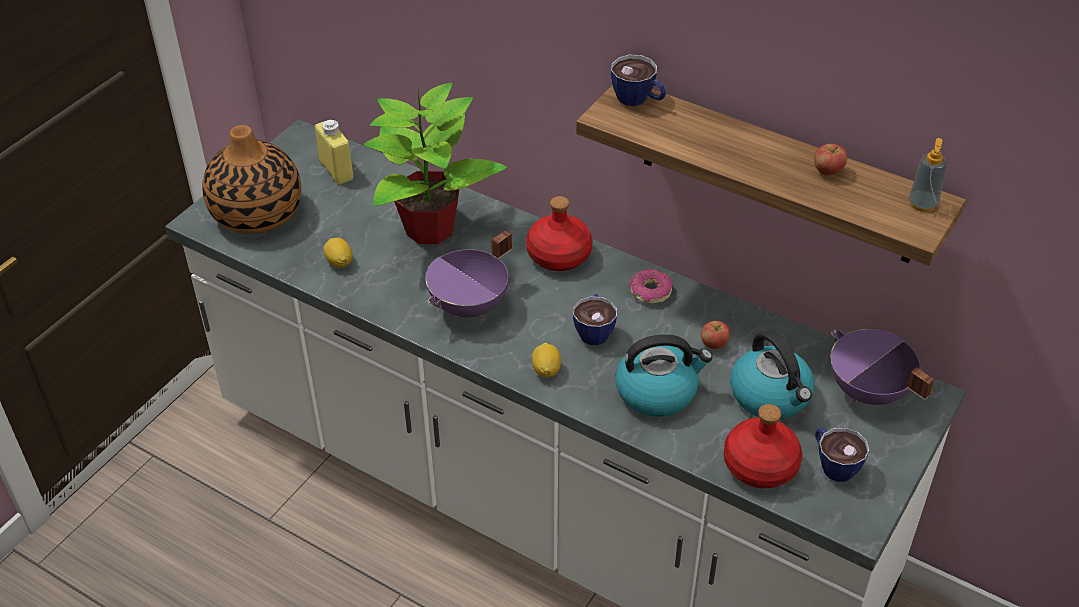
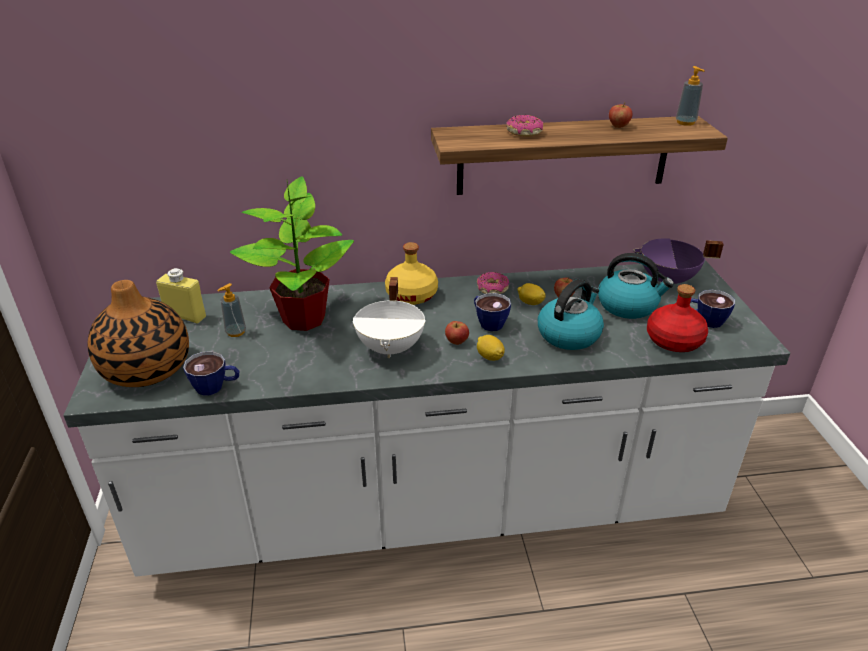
camera: 40 degrees left, 10 degrees down
(339, 262) = (258, 367): lemon -> lemon (530, 303)
(359, 212) = (235, 332): none -> soap dispenser
(470, 306) = (392, 348): purple cooking pot -> white cooking pot
(537, 334) = (456, 341): none -> apple
(559, 255) = (412, 295): red bottle -> yellow bottle
(638, 100) = (461, 132): cup -> cup (216, 387)
(703, 132) = (524, 132): none -> donut

